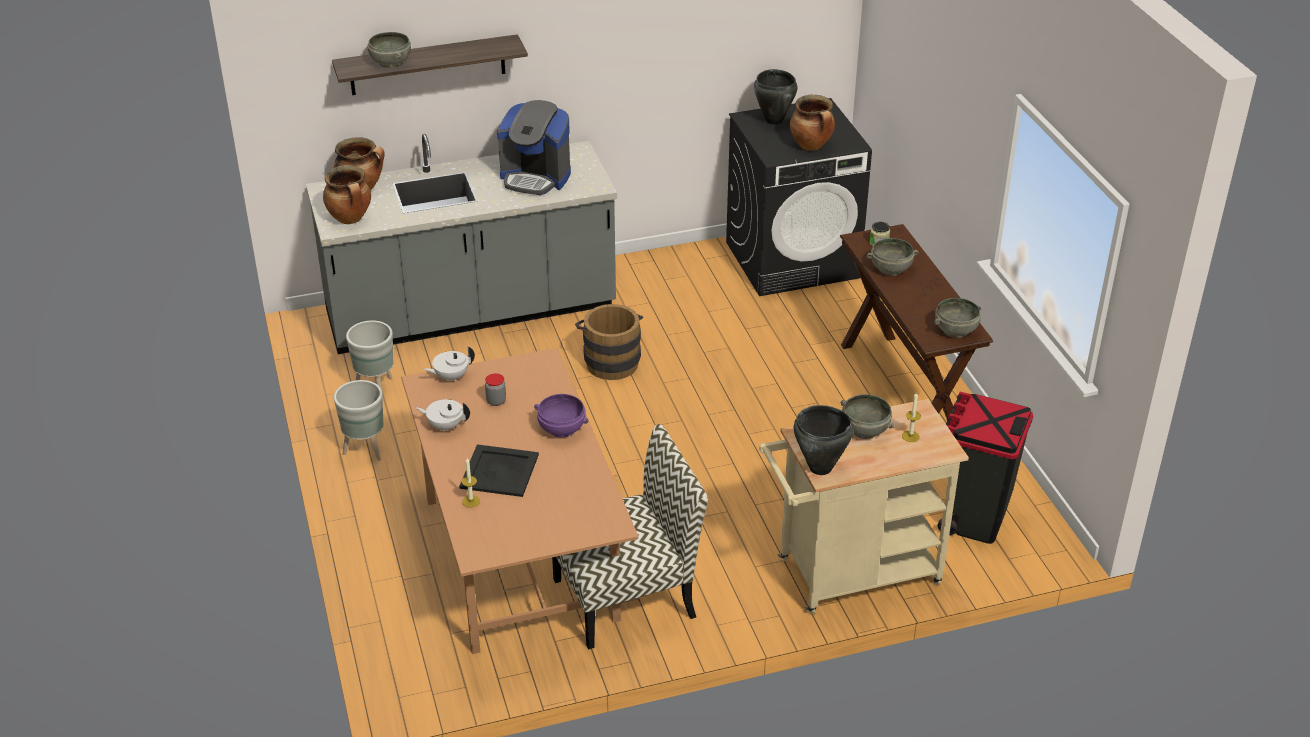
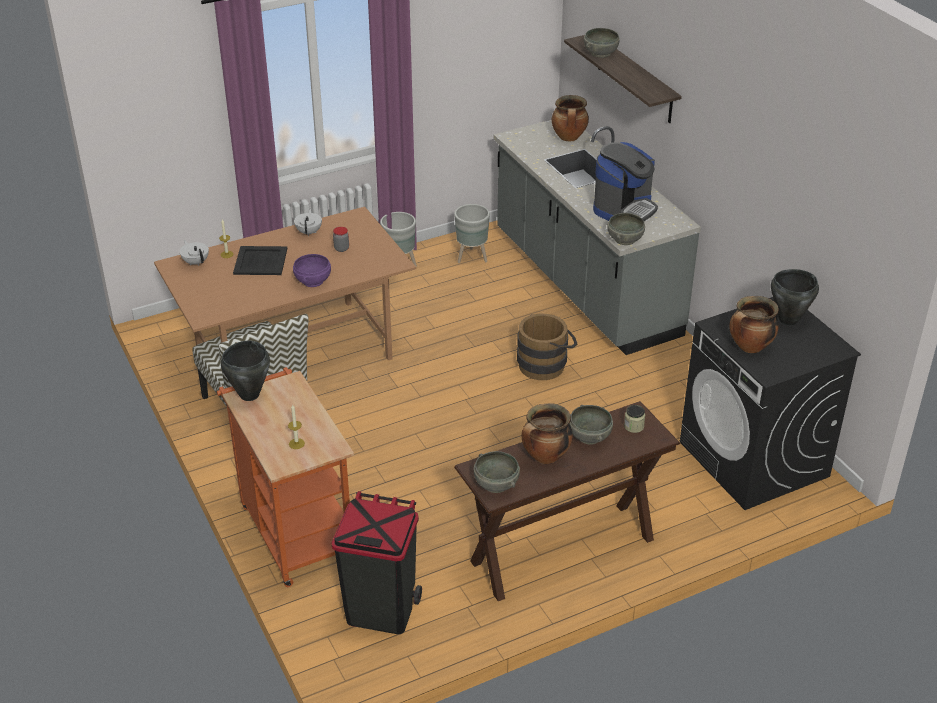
camera: 80 degrees right, 0 degrees up
(351, 219) = (526, 140): cooking pot -> cooking pot (545, 457)
(451, 376) = (367, 226): white teapot -> white teapot (196, 262)
(535, 177) = (624, 208): coffee machine -> coffee machine turned 150 degrees counterclockwise
(849, 575) = (294, 529): beige cart -> orange cart
(864, 430) = (302, 416): grey bowl -> grey bowl (624, 239)

